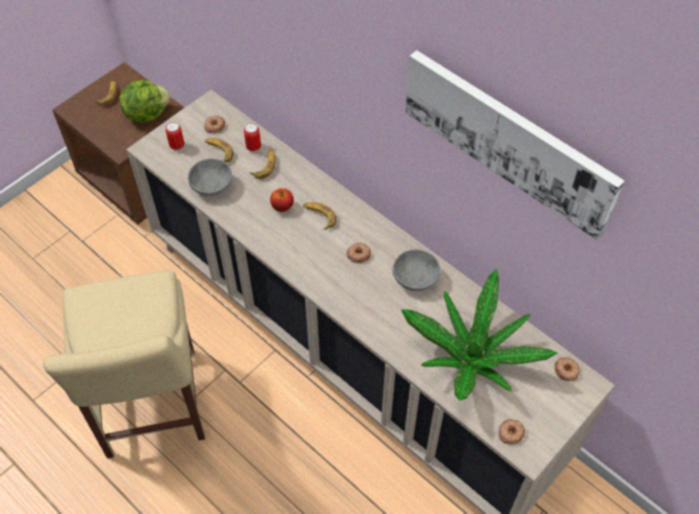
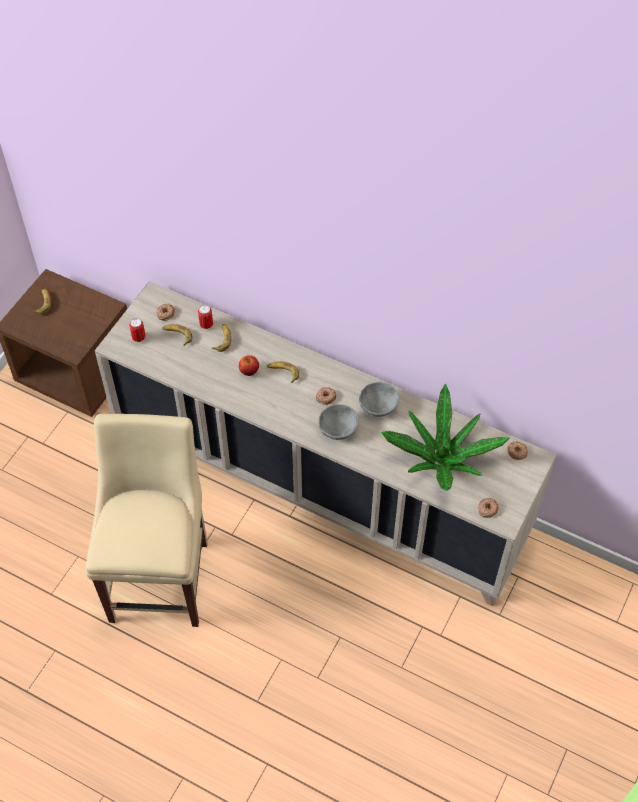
camera: 15 degrees left, 0 degrees up
(146, 113) = (85, 313): lettuce -> none
(151, 409) = (161, 575): beige chair -> beige chair turned 150 degrees counterclockwise
(212, 187) = (183, 367): grey bowl -> grey bowl (338, 430)
(509, 140) = (443, 284): picture -> none

